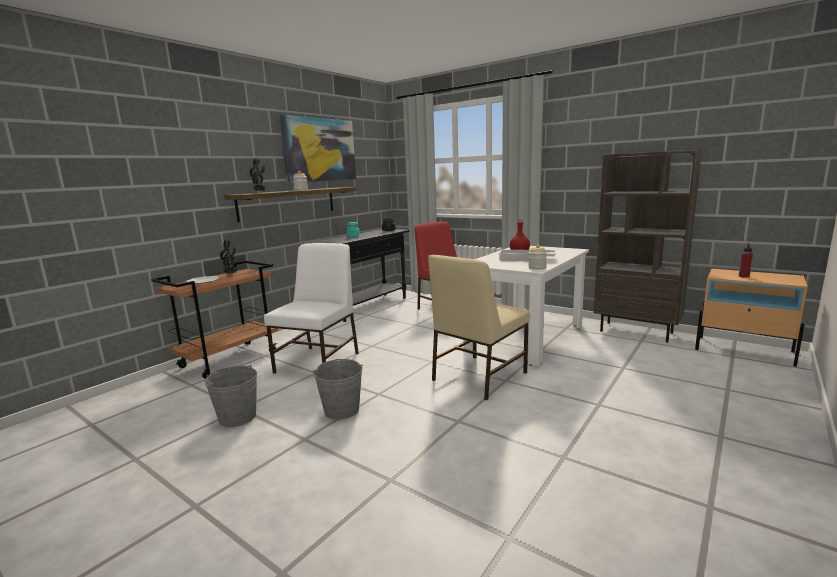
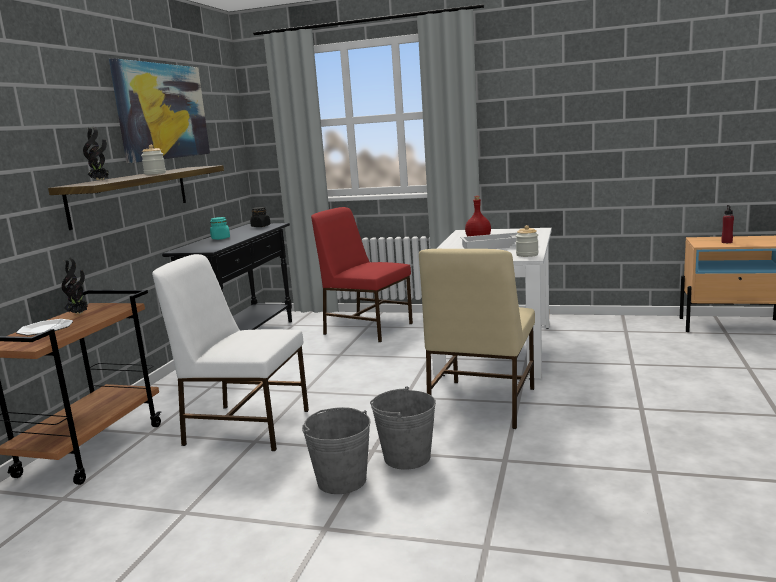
camera: 20 degrees left, 0 degrees up
(237, 417) = (192, 525): grey bucket -> grey bucket (407, 457)
(319, 362) = (246, 426): white chair -> white chair turned 75 degrees counterclockwise
(636, 332) = (613, 322): brown bookcase -> none

